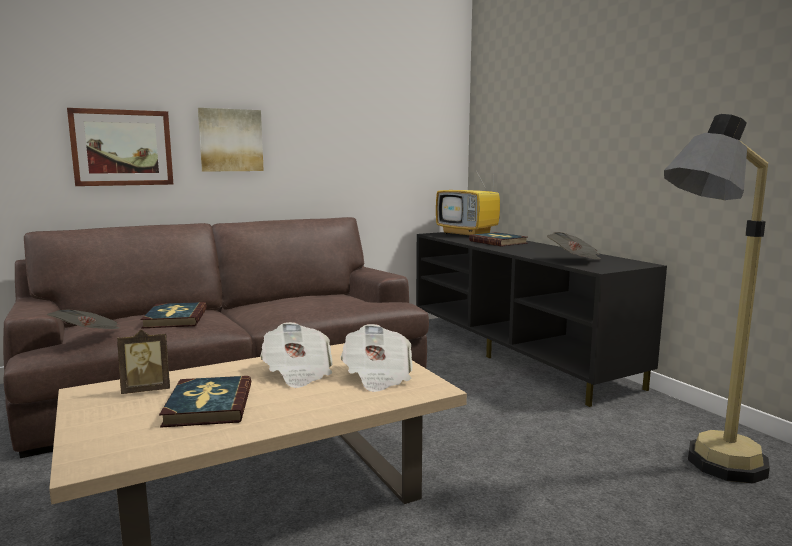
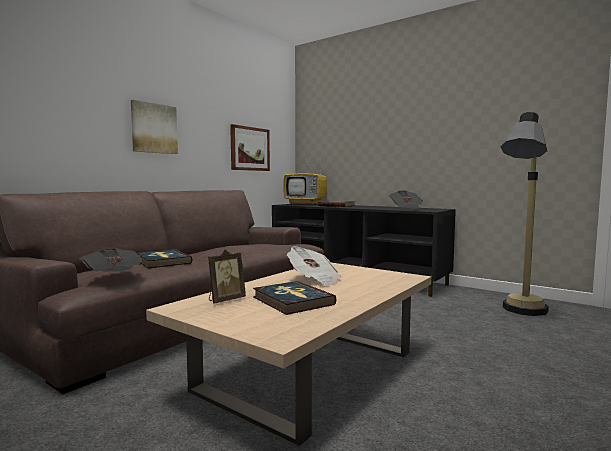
camera: 25 degrees left, 5 degrees down
(122, 148) = (71, 126): picture -> picture (250, 149)
(377, 377) = (367, 276): newspaper -> none

